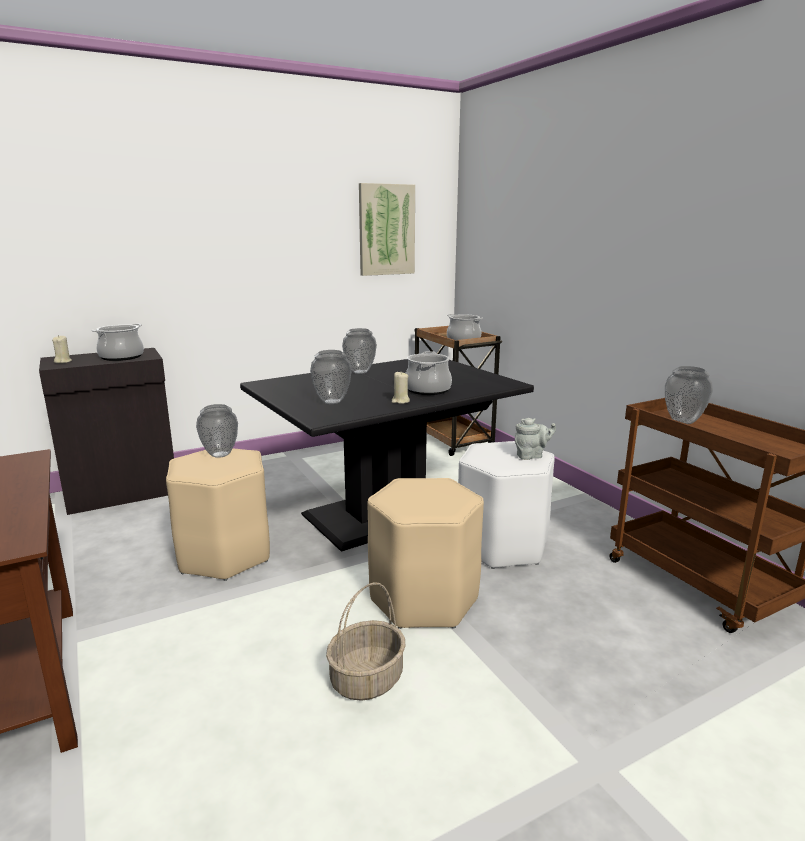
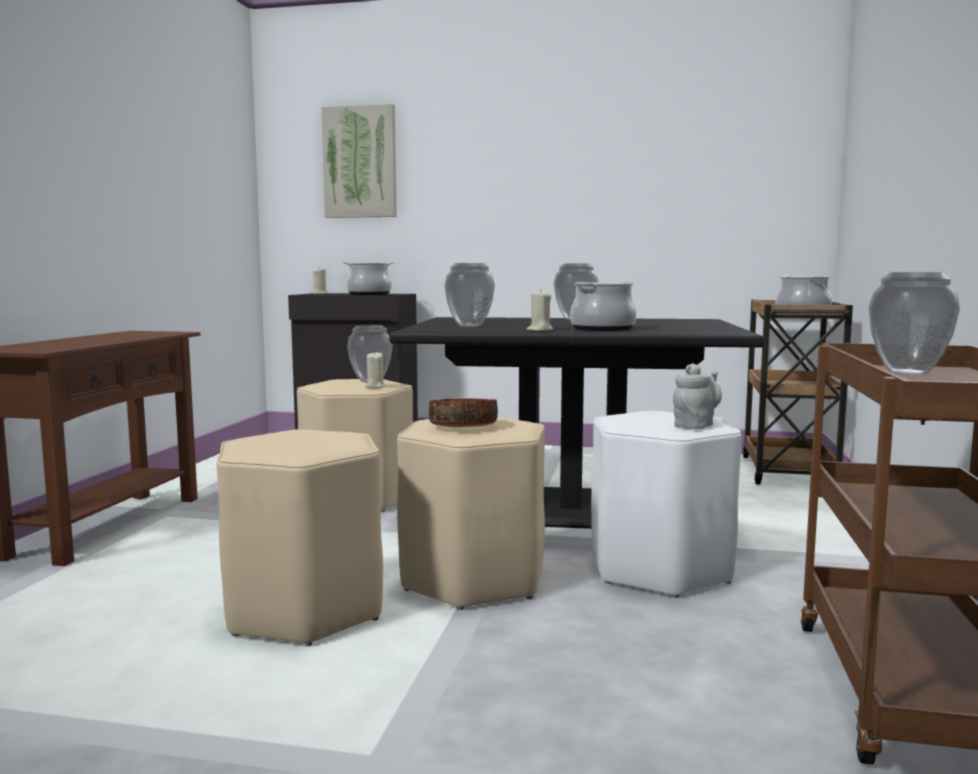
camera: 40 degrees right, 10 degrees down
(243, 462) = (374, 387): none -> beige candle
(367, 680) = (303, 610): basket -> beige stool
(386, 230) = (719, 163): picture -> picture (360, 162)
(423, 499) = (464, 427): none -> bowl
(531, 456) = (695, 425): grey teapot -> grey teapot turned 75 degrees counterclockwise

